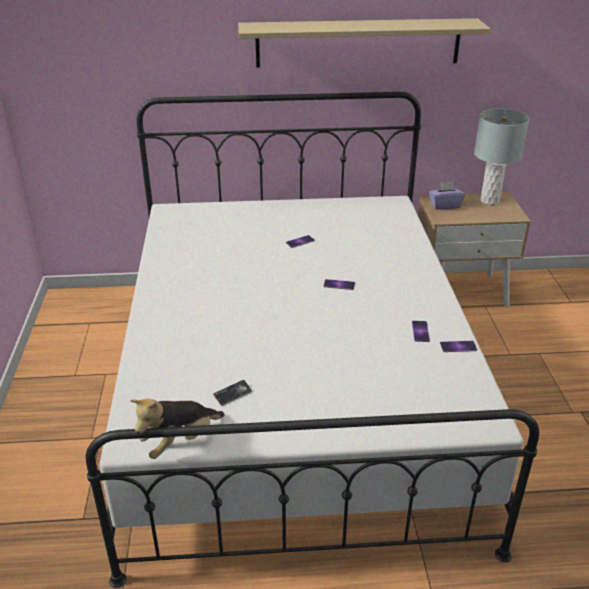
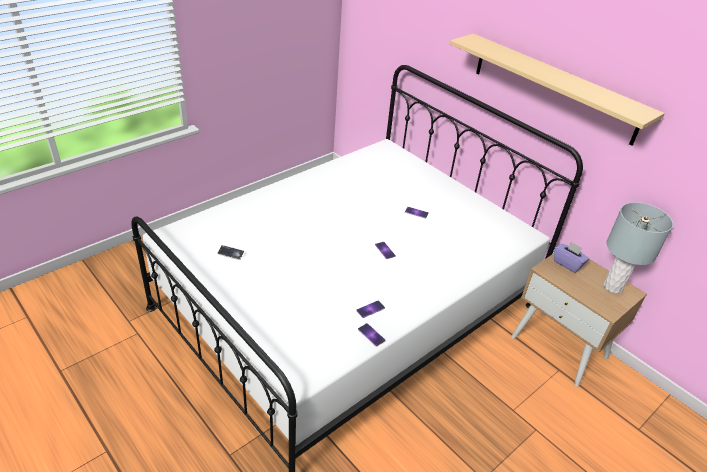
camera: 50 degrees right, 5 degrees up
(180, 441) = (177, 252): plush toy -> none

